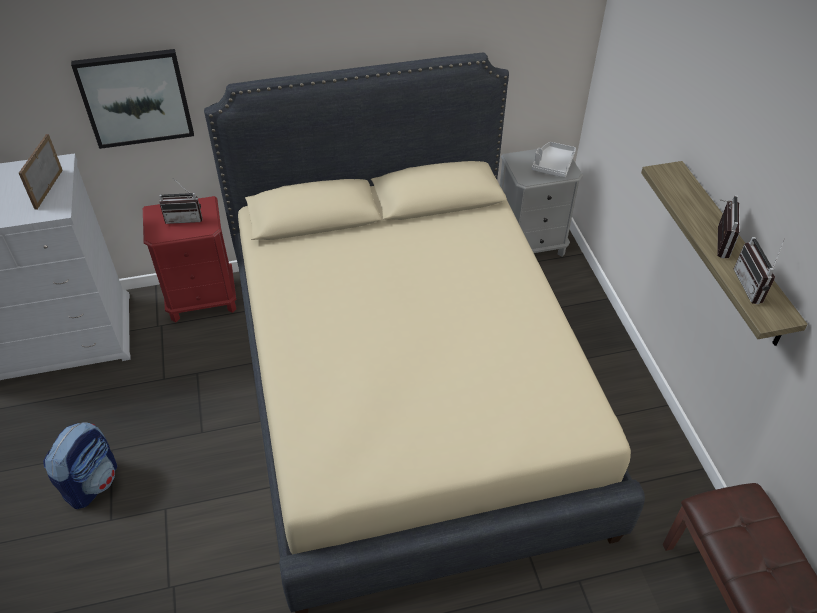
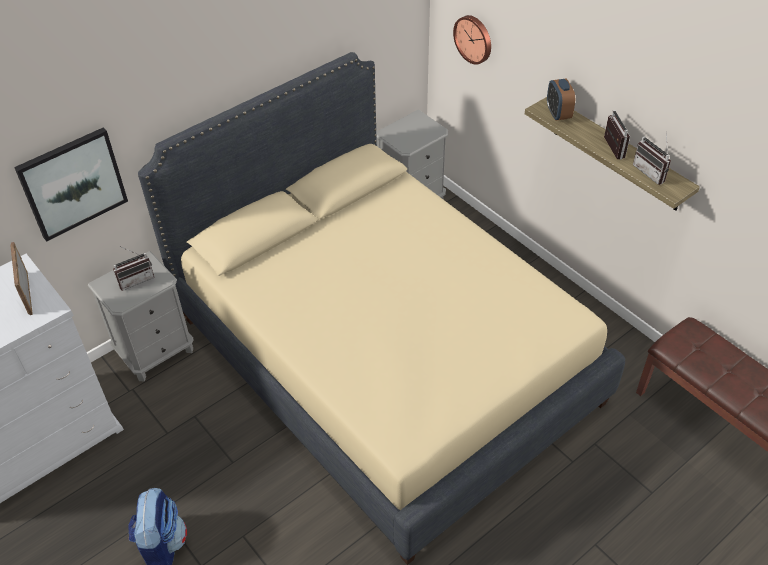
camera: 25 degrees left, 0 degrees up
(202, 299) = (156, 352): red nightstand -> grey nightstand
(552, 165) = (420, 128): grey tray -> none
(629, 76) = (474, 39): none -> wall clock
(678, 184) = (558, 114): none -> alarm clock

